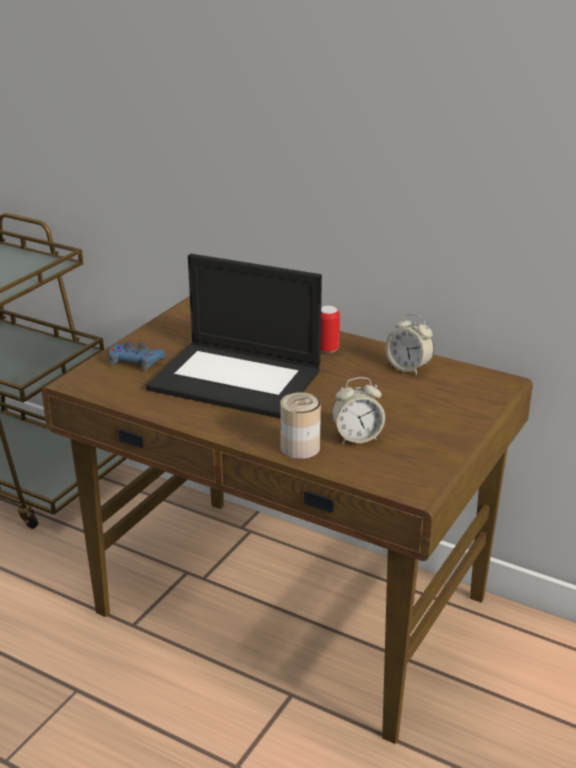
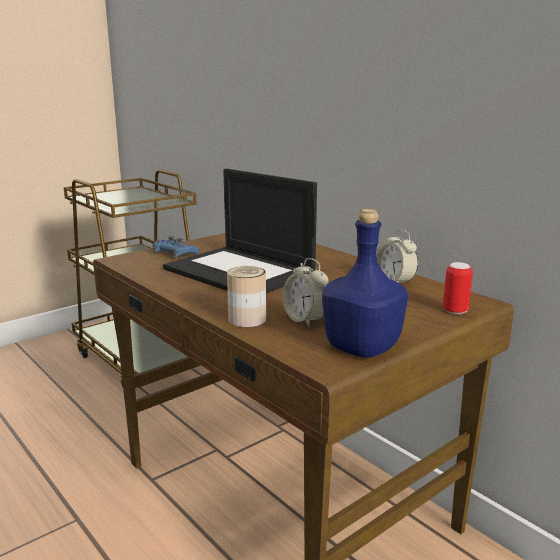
camera: 20 degrees right, 10 degrees down
(327, 349) = (333, 264): can -> can (455, 311)
(357, 437) = (306, 320): alarm clock -> alarm clock turned 45 degrees clockwise
(429, 462) = (360, 347): none -> blue bottle

